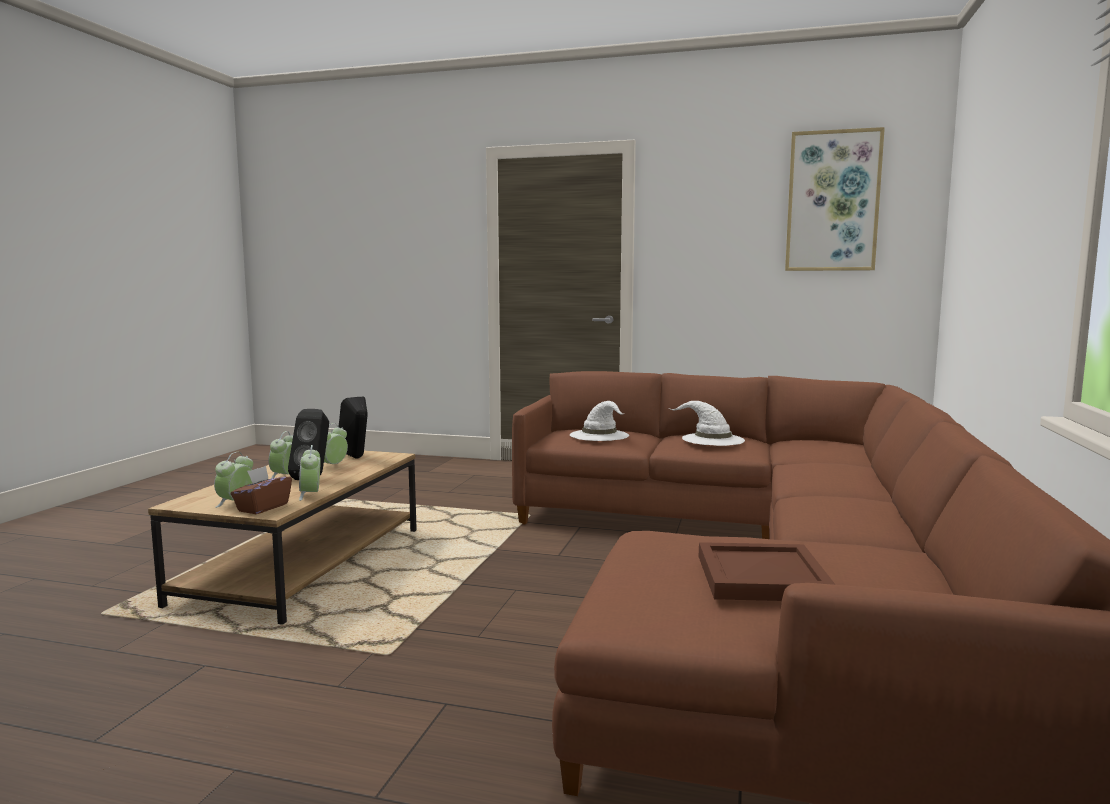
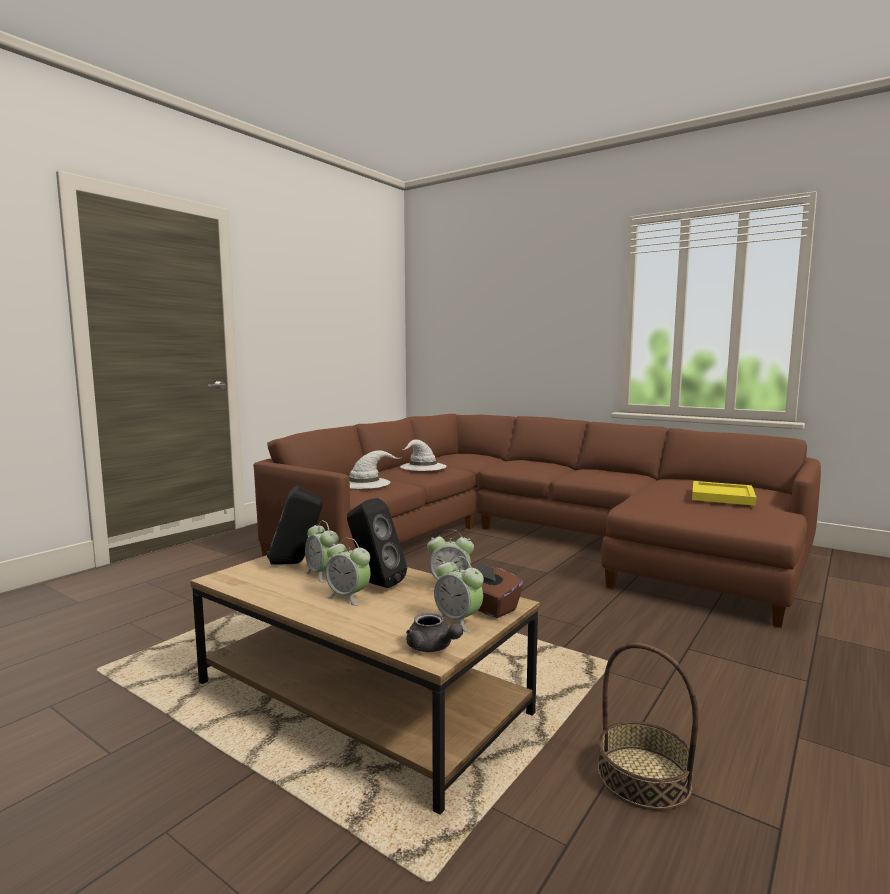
camera: 70 degrees left, 0 degrees up
(183, 677) = (644, 777): none -> basket
(190, 502) = (432, 648): none -> grey teapot
(763, 577) = (721, 496): brown tray -> yellow tray
(832, 201) = (358, 291): picture -> none

